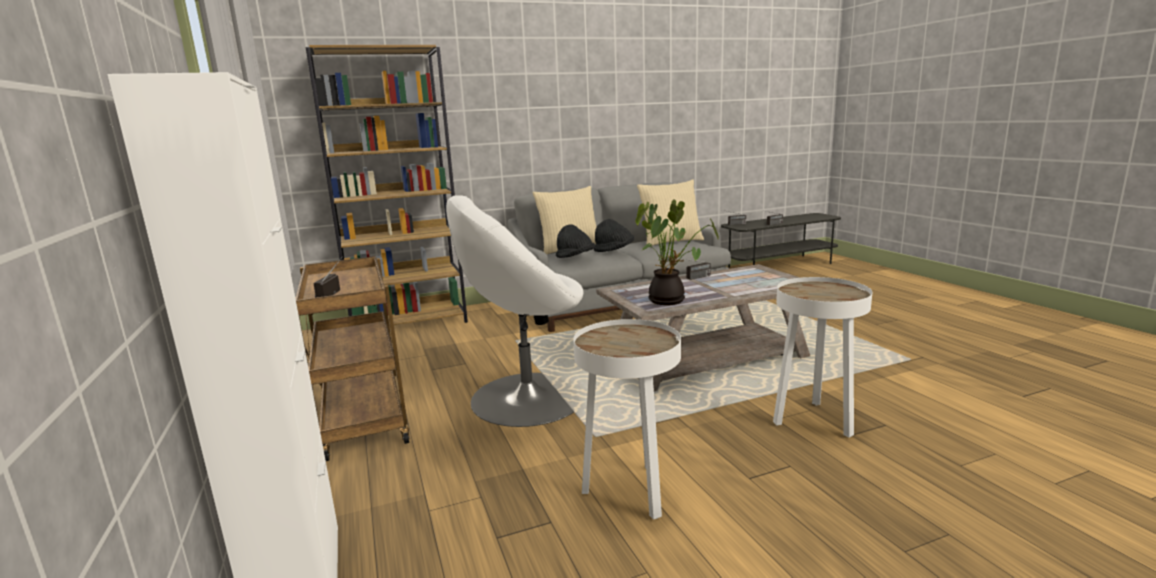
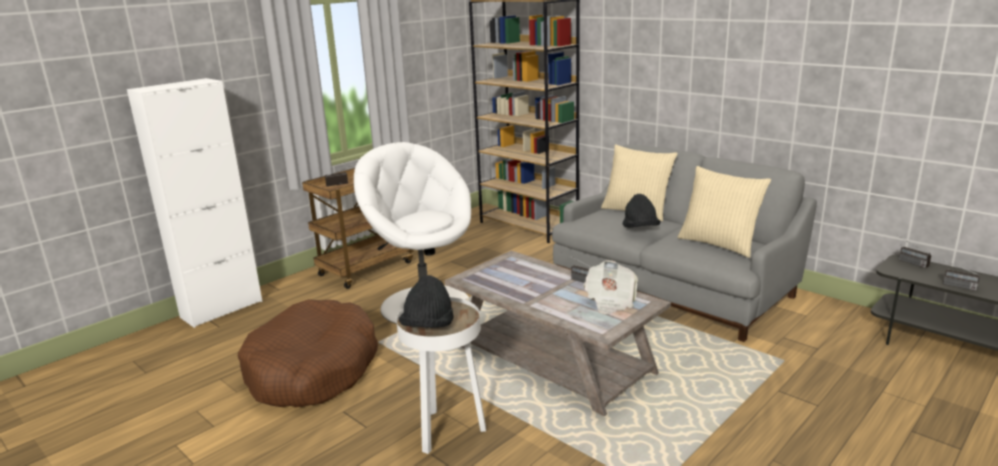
camera: 65 degrees right, 5 degrees up
(575, 258) = (596, 221): black hat -> black hat (428, 327)
(629, 492) = (312, 370): white side table -> brown dog bed
(669, 300) = (496, 282): potted plant -> none
(745, 275) = (610, 301): none -> newspaper

